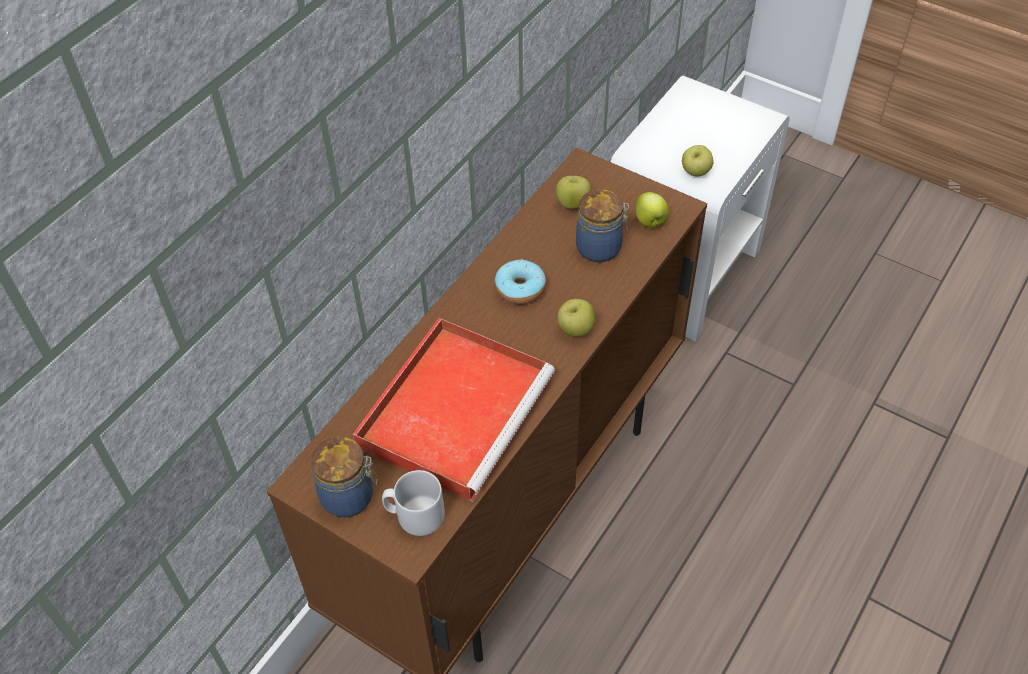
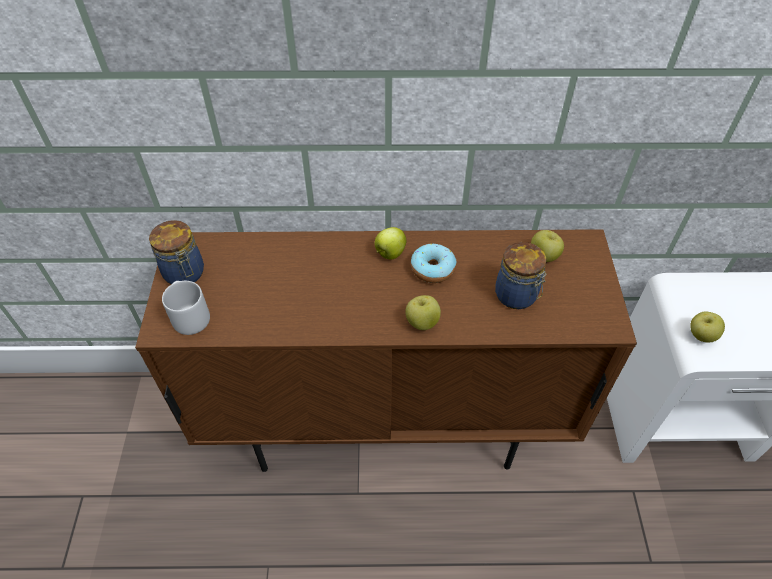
camera: 55 degrees right, 0 degrees up
(456, 408) = (296, 290): red tray -> none
(650, 222) = (575, 314): apple -> apple (389, 253)

